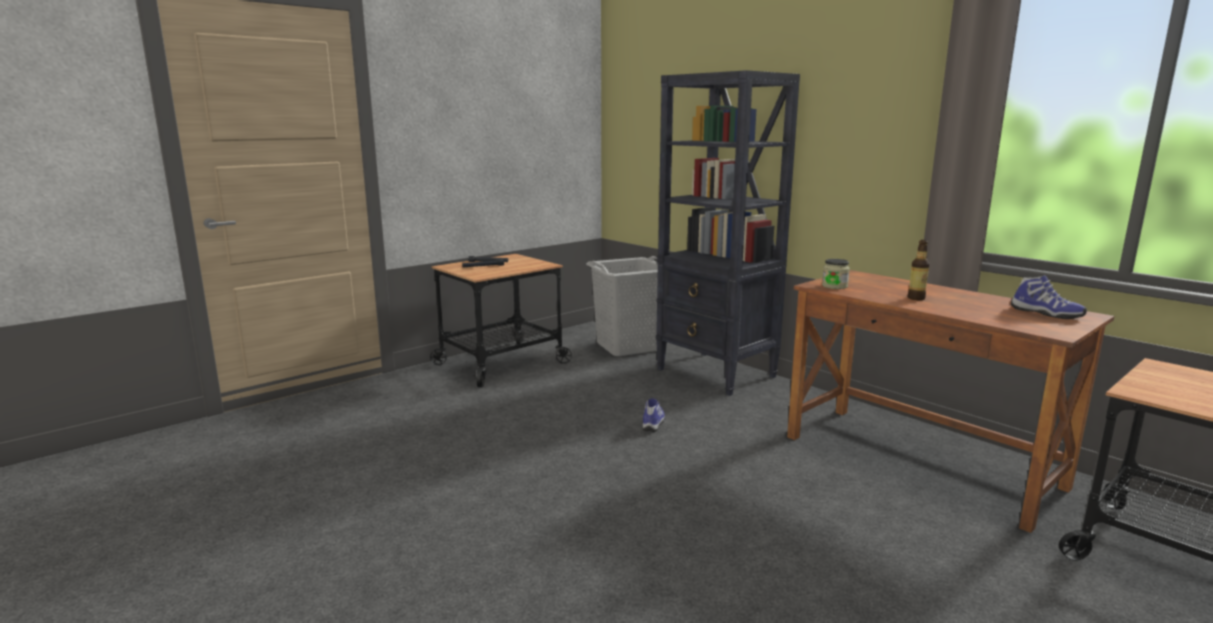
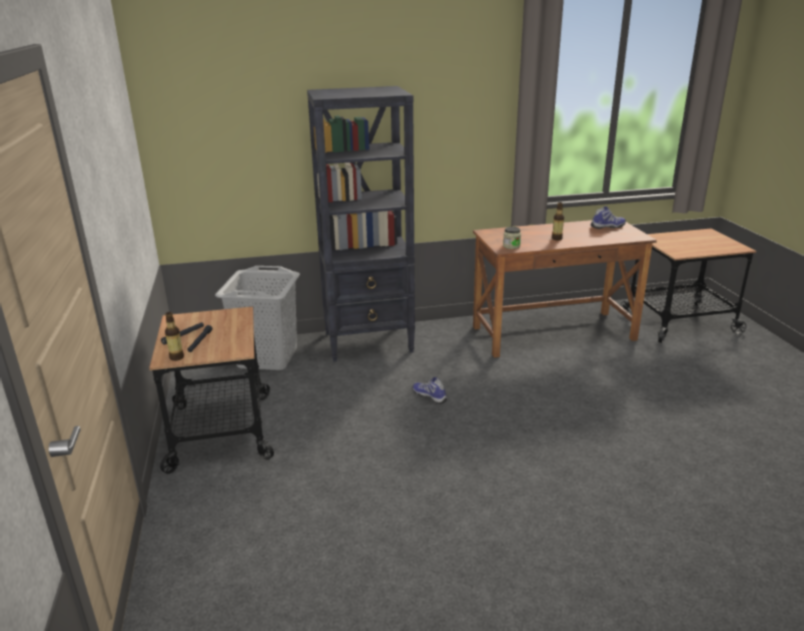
camera: 60 degrees left, 10 degrees up
(452, 267) = (176, 357): none -> bottle

